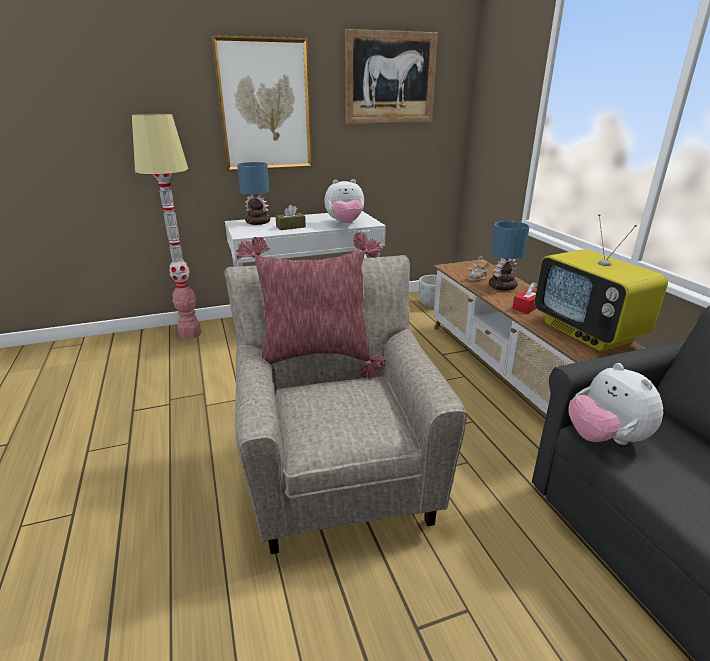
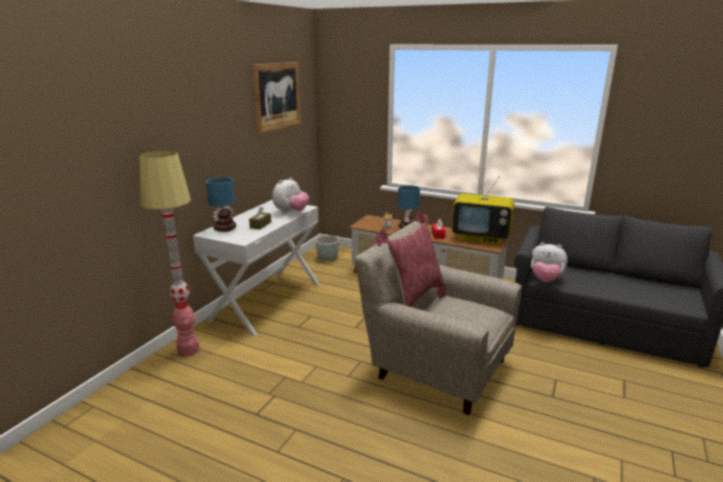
camera: 45 degrees left, 5 degrees down
(265, 106) = (210, 130): picture -> none

